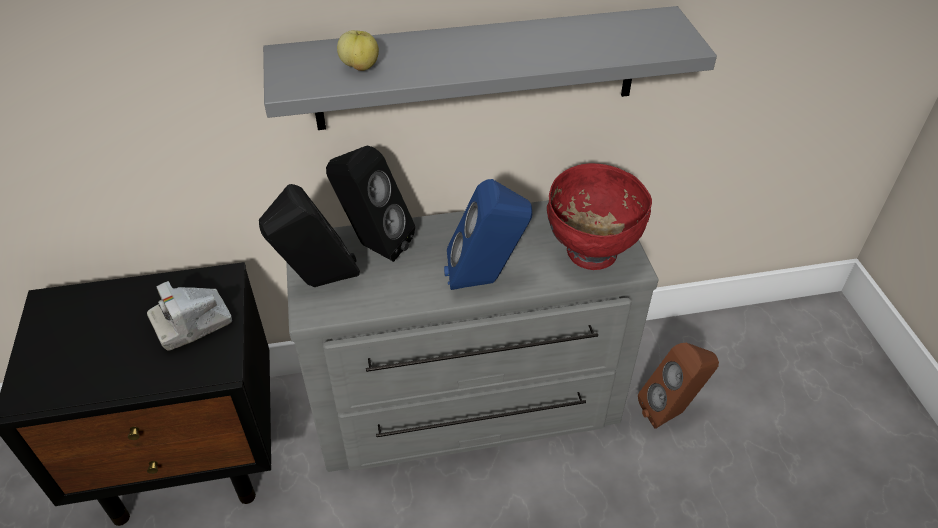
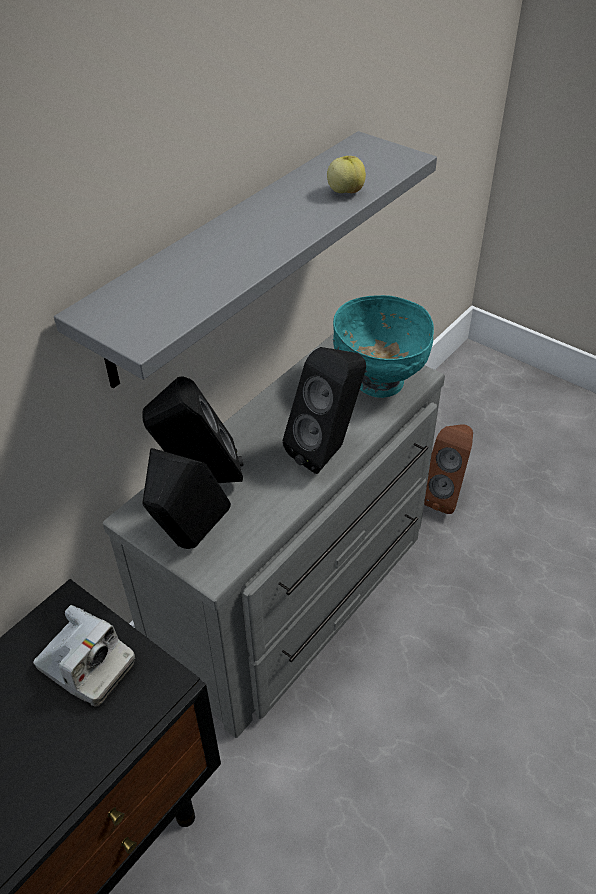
camera: 40 degrees left, 0 degrees up
(192, 323) = (86, 666): camera -> camera turned 75 degrees counterclockwise
(360, 67) = (182, 289): apple -> apple (345, 191)
(486, 280) = (328, 451): blue speaker -> black speaker
(590, 253) = (379, 383): red bowl -> turquoise bowl

